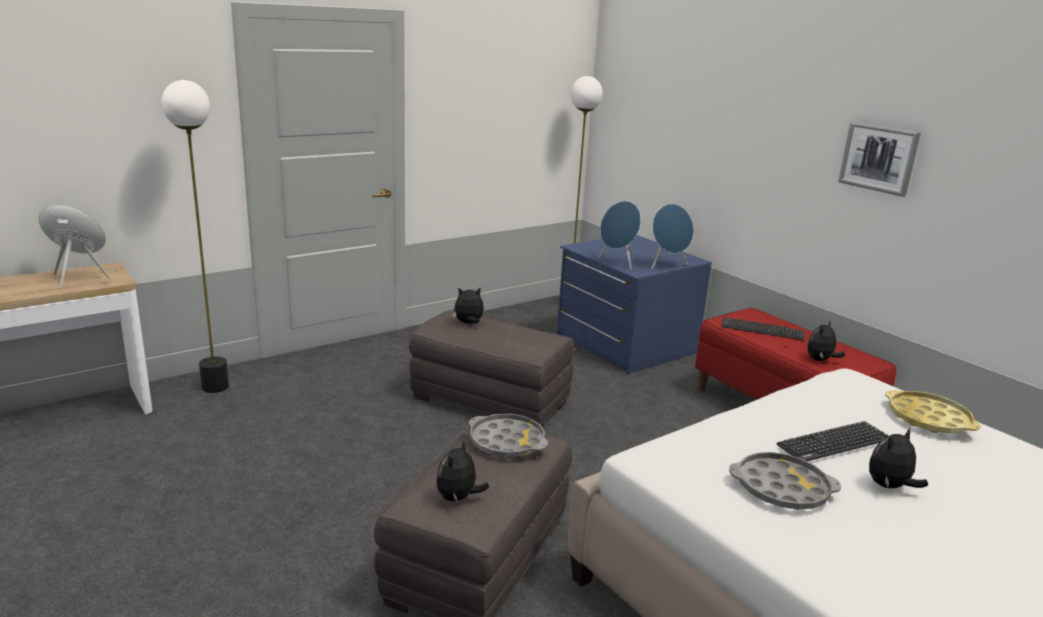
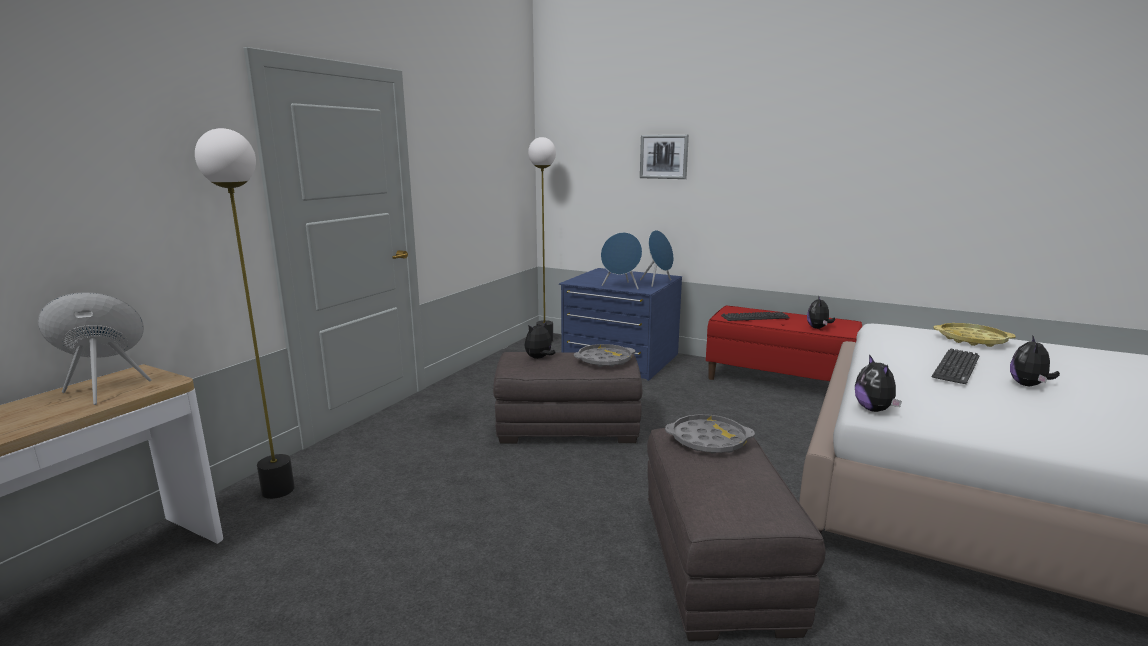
camera: 25 degrees left, 5 degrees down
(458, 498) = (741, 499): plush toy -> plush toy (874, 409)
(781, 488) = (983, 405): grey tray -> grey tray (604, 360)
(879, 158) = (823, 168): picture -> picture (664, 156)

